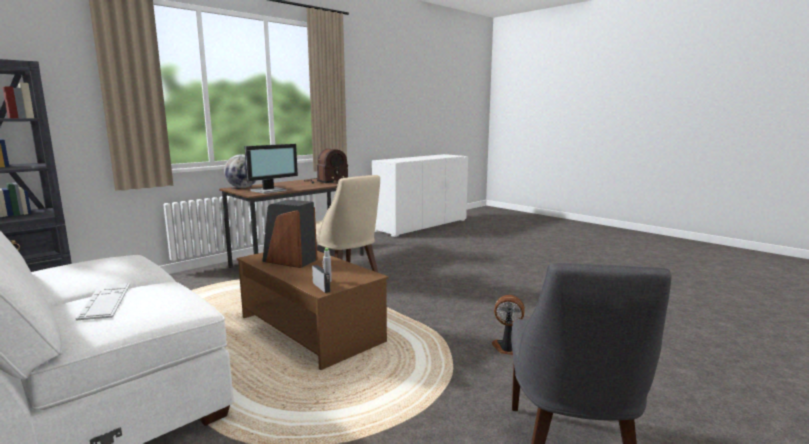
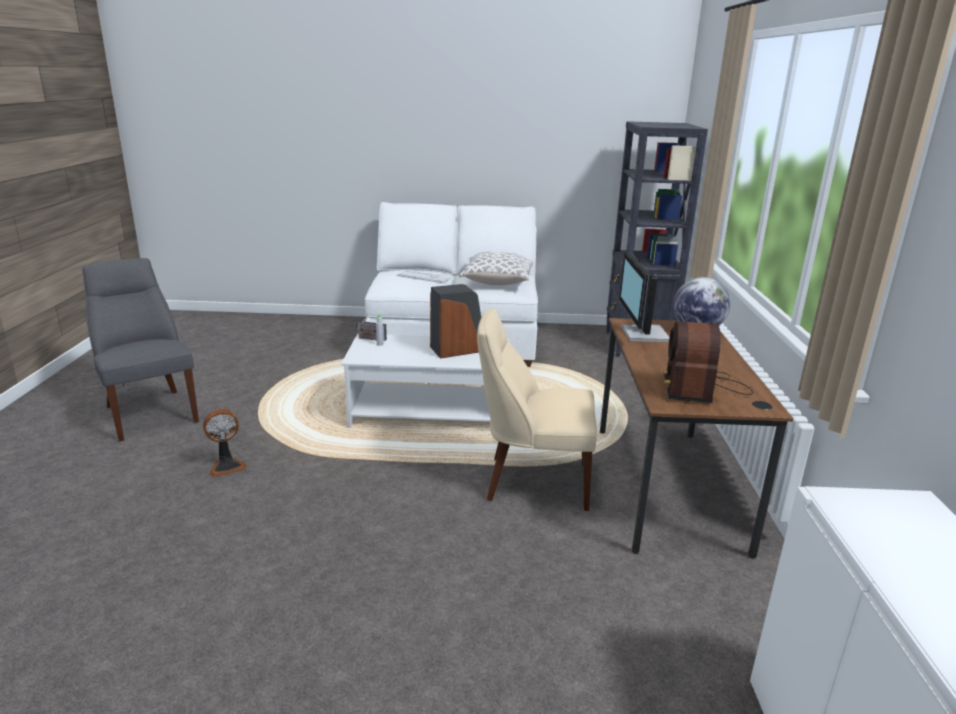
camera: 135 degrees right, 10 degrees up
(101, 266) = (496, 282): none -> pillow
(310, 329) = (430, 413): brown coffee table -> white coffee table

